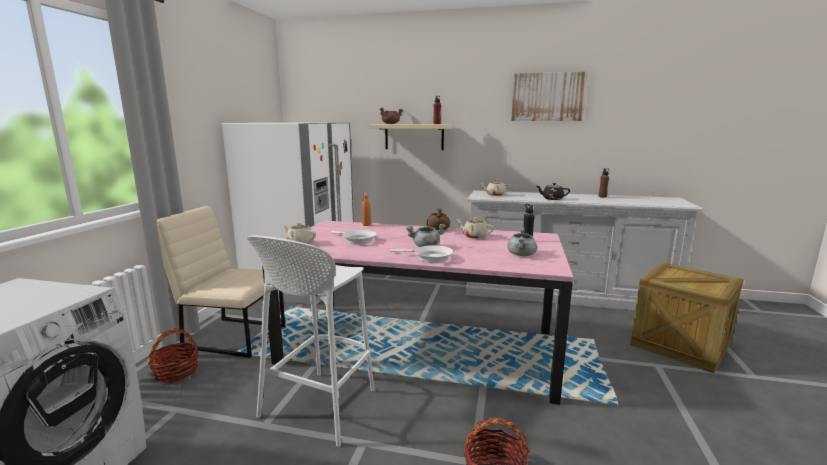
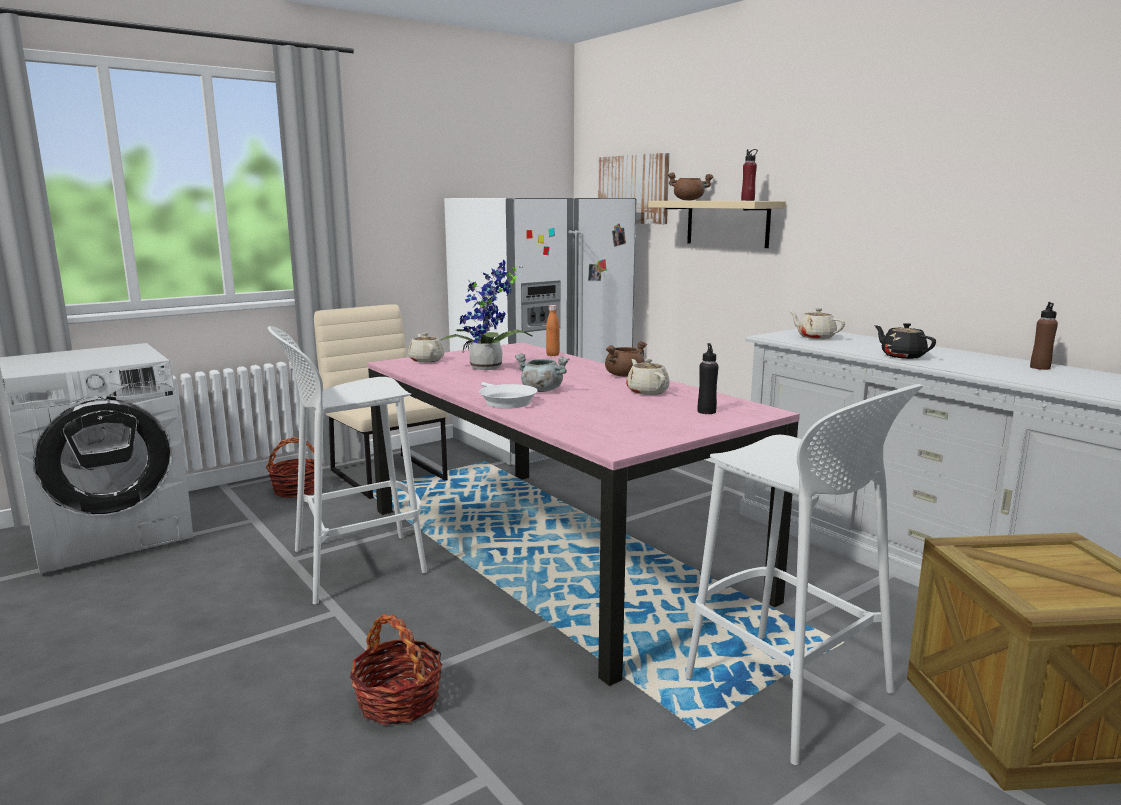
camera: 40 degrees right, 0 degrees up
(357, 240) = (488, 368): white frying pan -> potted plant
(521, 255) = (633, 424): grey cooking pot -> none
(548, 97) = (956, 143): picture -> picture (633, 189)
(612, 370) = (786, 692): none -> white stool

